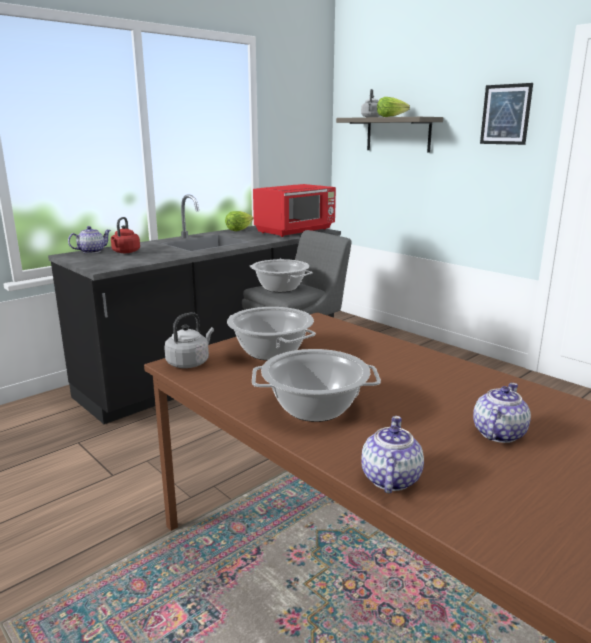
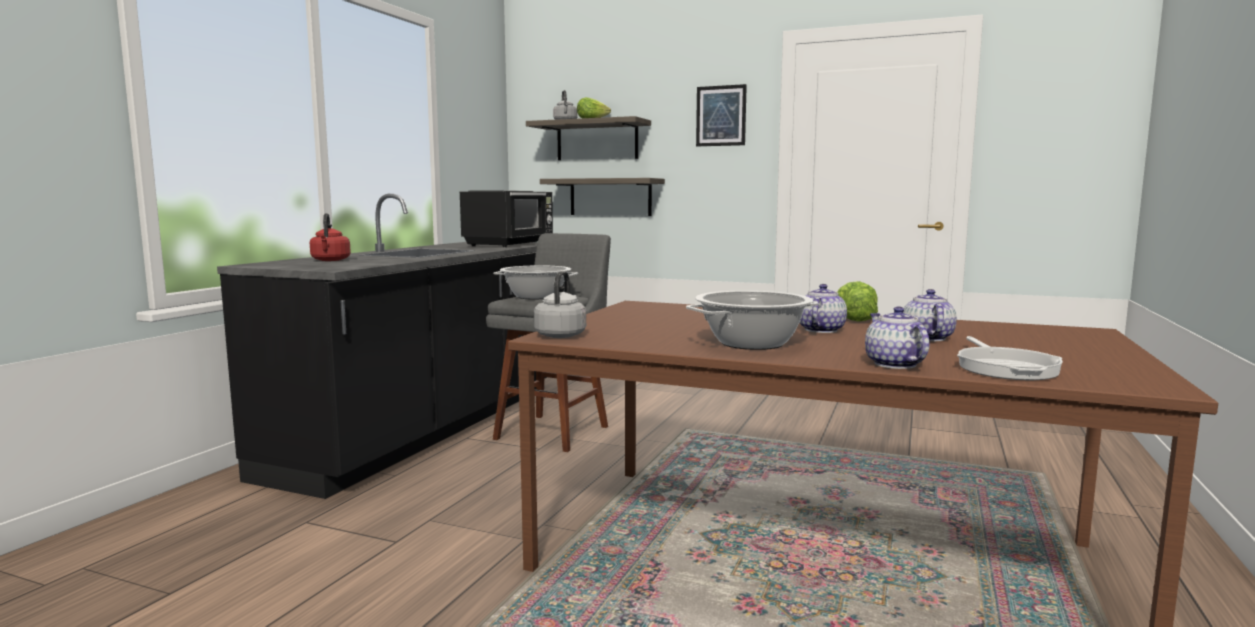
camera: 25 degrees left, 10 degrees down
(91, 251) = (277, 262): teapot -> teapot (820, 330)
(239, 229) = (437, 245): lettuce -> lettuce (852, 318)
(271, 351) = (634, 322): cooking pot -> none
(296, 231) = (510, 244): red microwave -> black microwave
(405, 185) = (610, 197): none -> shelf
(497, 517) = (1005, 368): none -> frying pan

